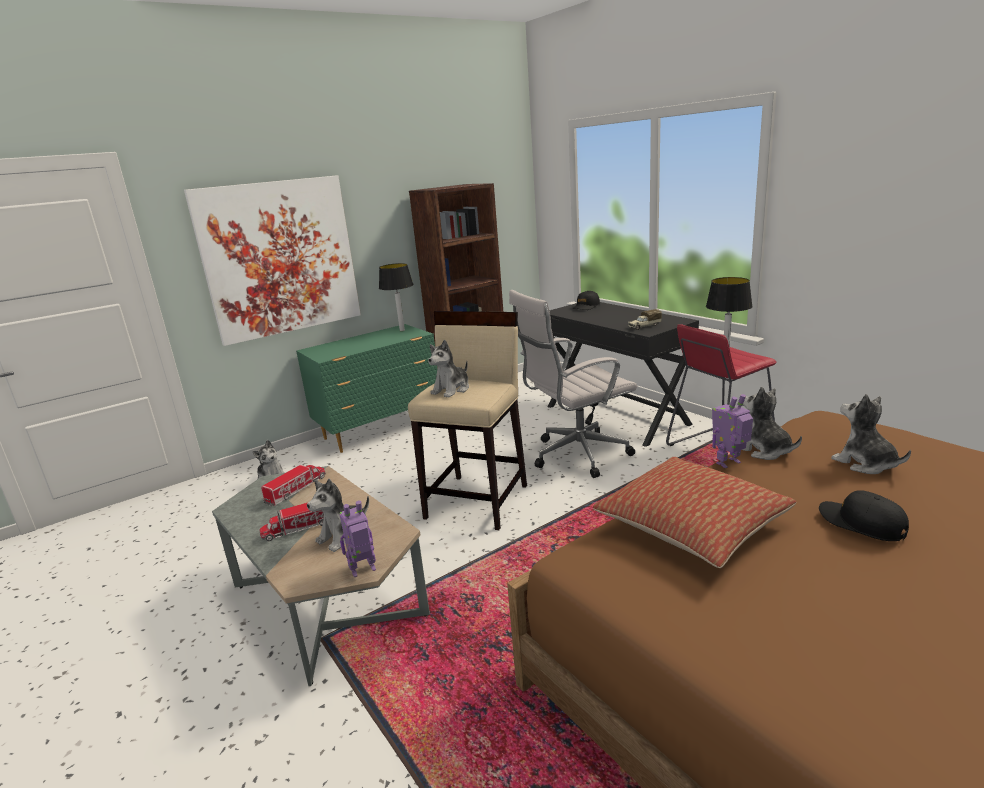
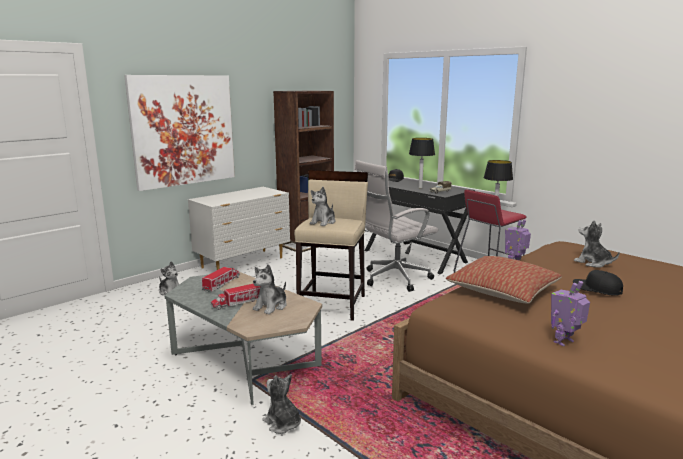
camera: 10 degrees left, 5 degrees down
(363, 570) = (294, 323): toy robot -> toy robot (564, 342)
(381, 430) = (244, 263): green dresser -> white dresser
(402, 330) = (263, 190): table lamp -> table lamp (420, 188)
(764, 450) = (533, 258): plush toy -> plush toy (282, 423)

